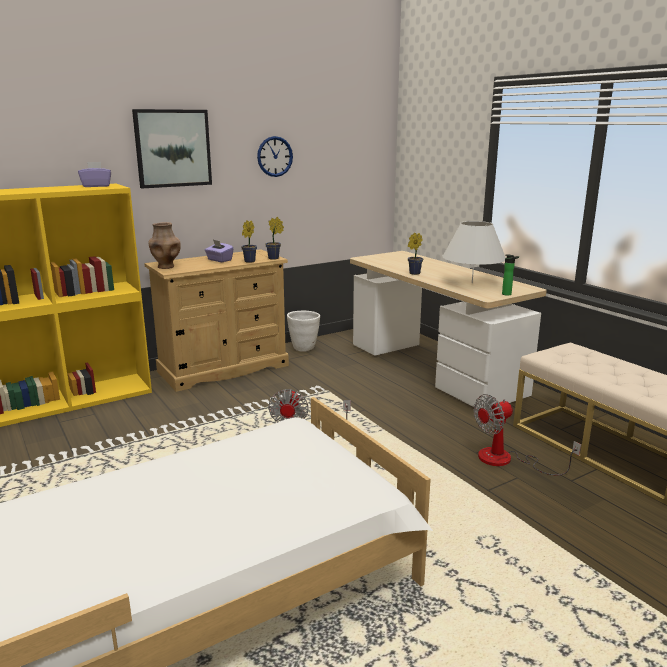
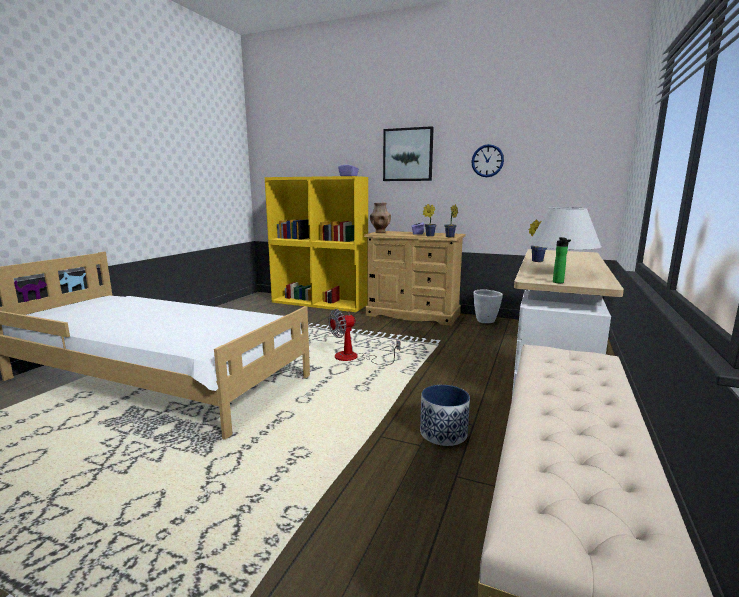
camera: 55 degrees right, 5 degrees down
(507, 460) = (443, 433): fan -> planter

